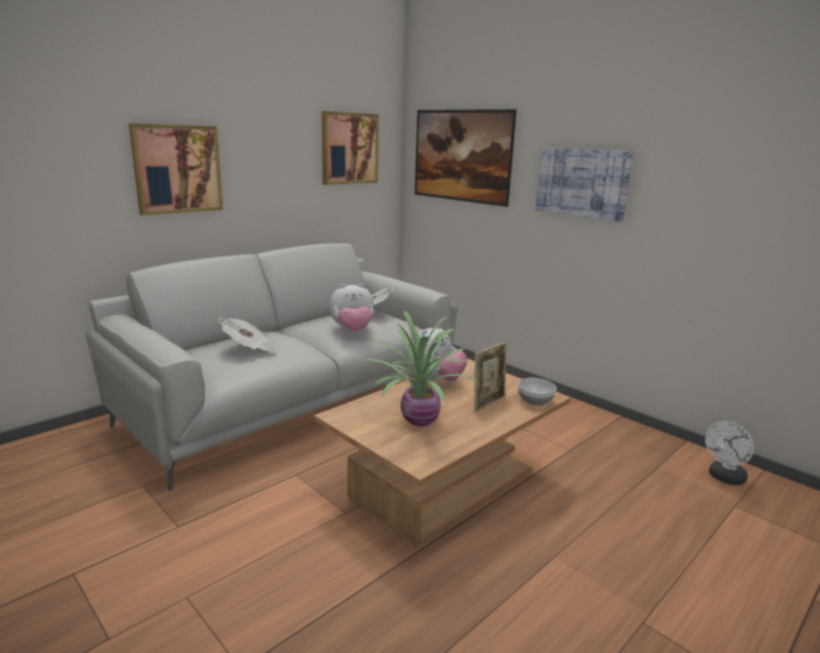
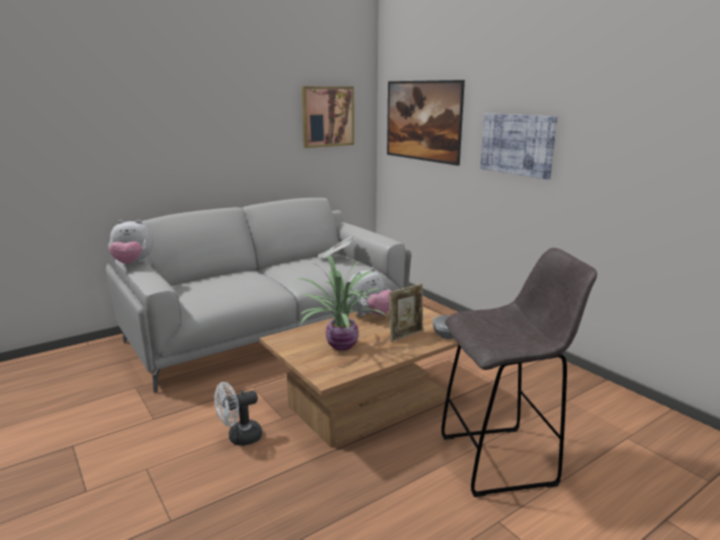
camera: 10 degrees right, 0 degrees up
(177, 169) = (179, 139): picture -> none
(250, 349) = (227, 284): newspaper -> none
(352, 330) = (315, 271): plush toy -> plush toy (133, 263)
(615, 544) = (501, 460): none -> grey stool
(724, 478) = (628, 414): white fan -> white fan (239, 438)

